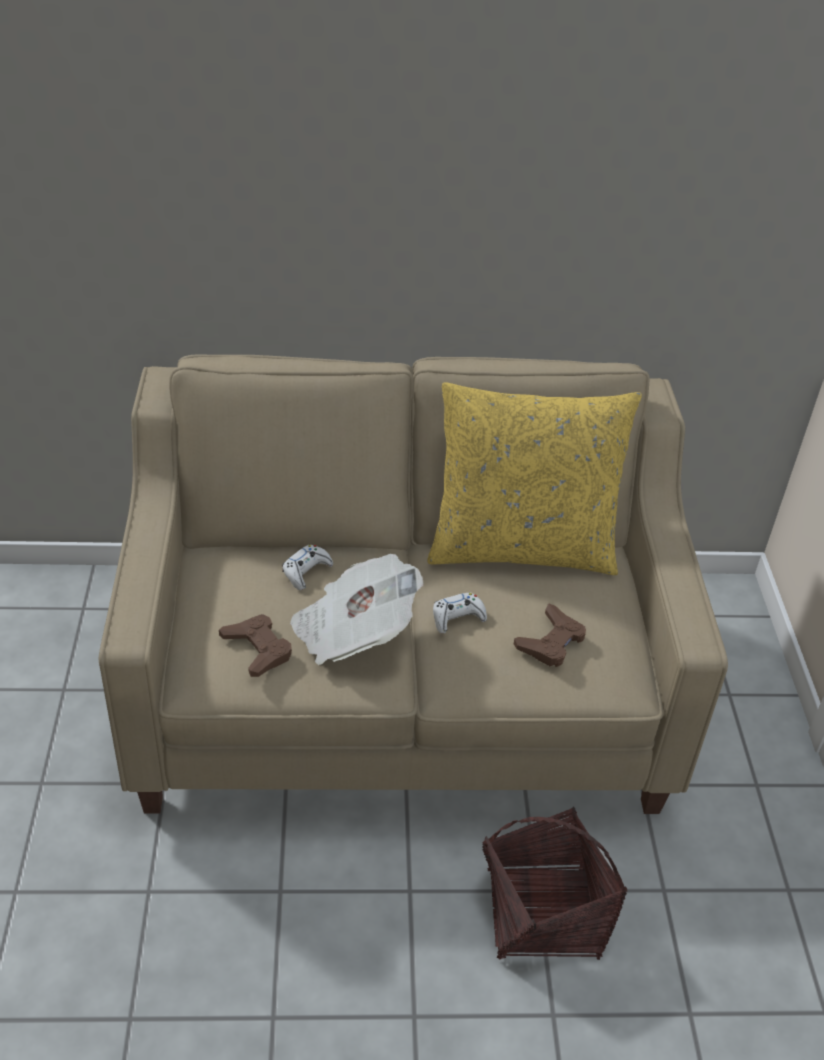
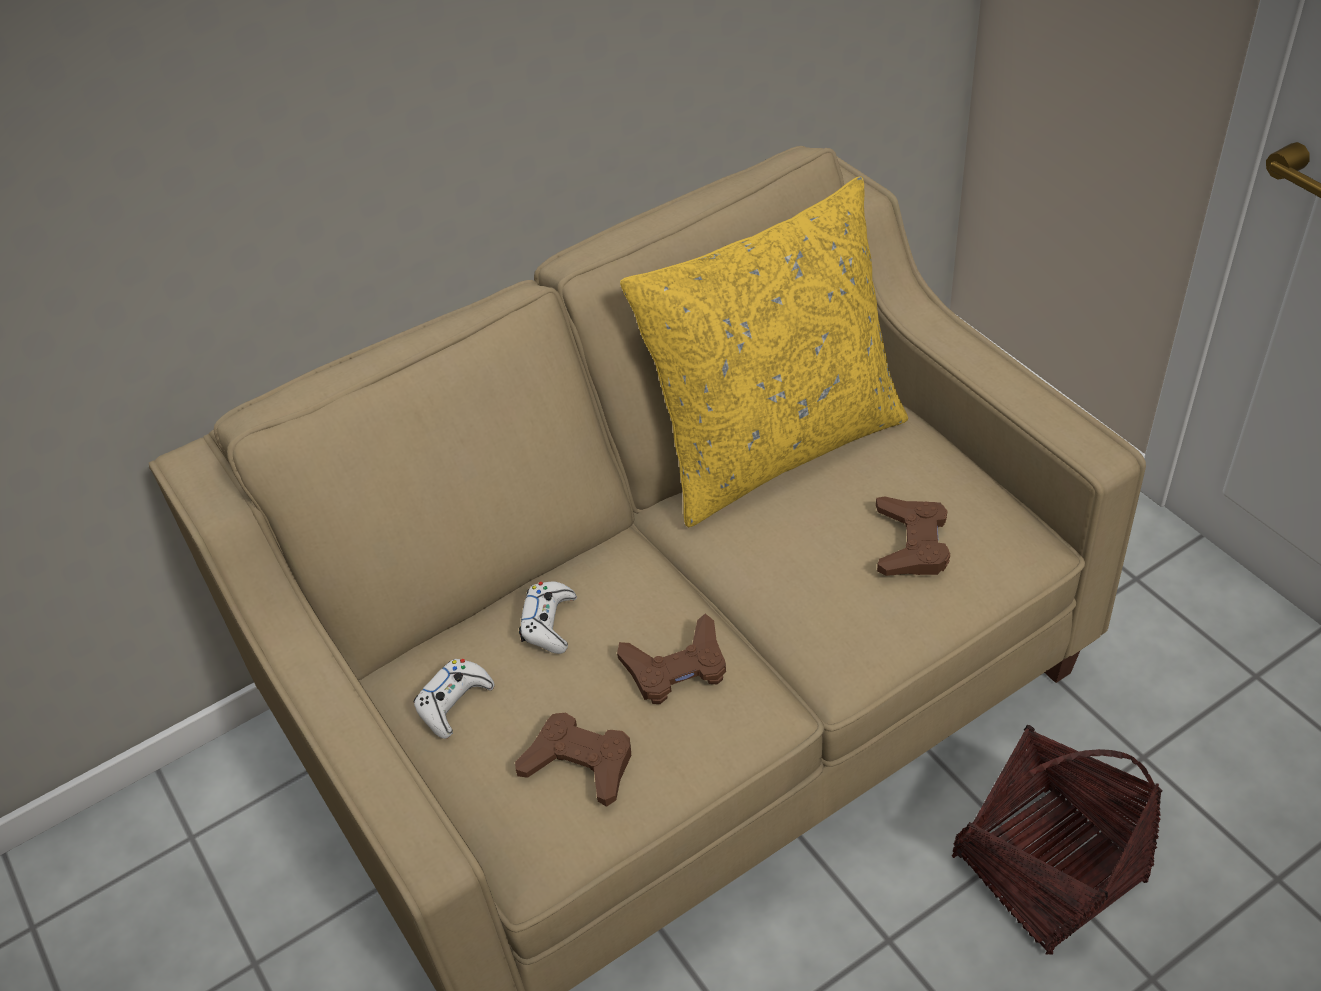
camera: 25 degrees left, 5 degrees up
(353, 631) = (676, 667): newspaper -> brown game controller
(457, 617) = (781, 576): white game controller -> white game controller (454, 702)

